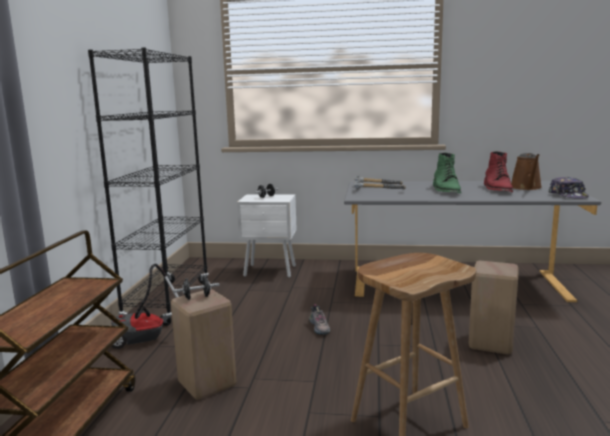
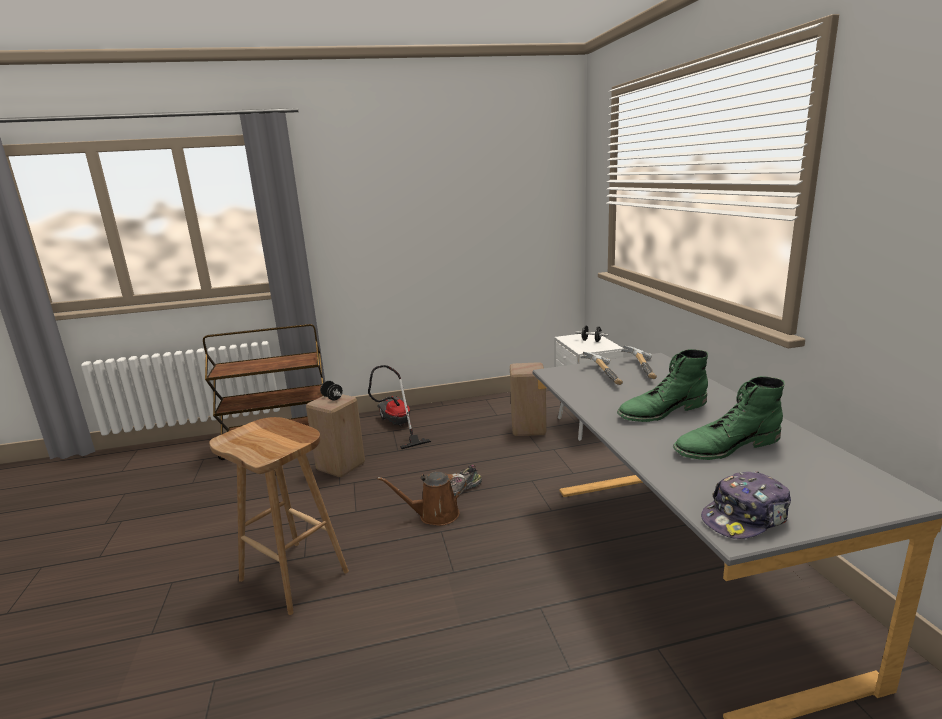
camera: 70 degrees right, 5 degrees up
(168, 301) = (473, 407): black bookcase -> none
(489, 344) = (481, 618): beige stool -> beige stool (527, 429)
(497, 189) = (725, 446): red boot -> green boot
(526, 187) = (780, 472): brown watering can -> brown watering can (434, 515)

